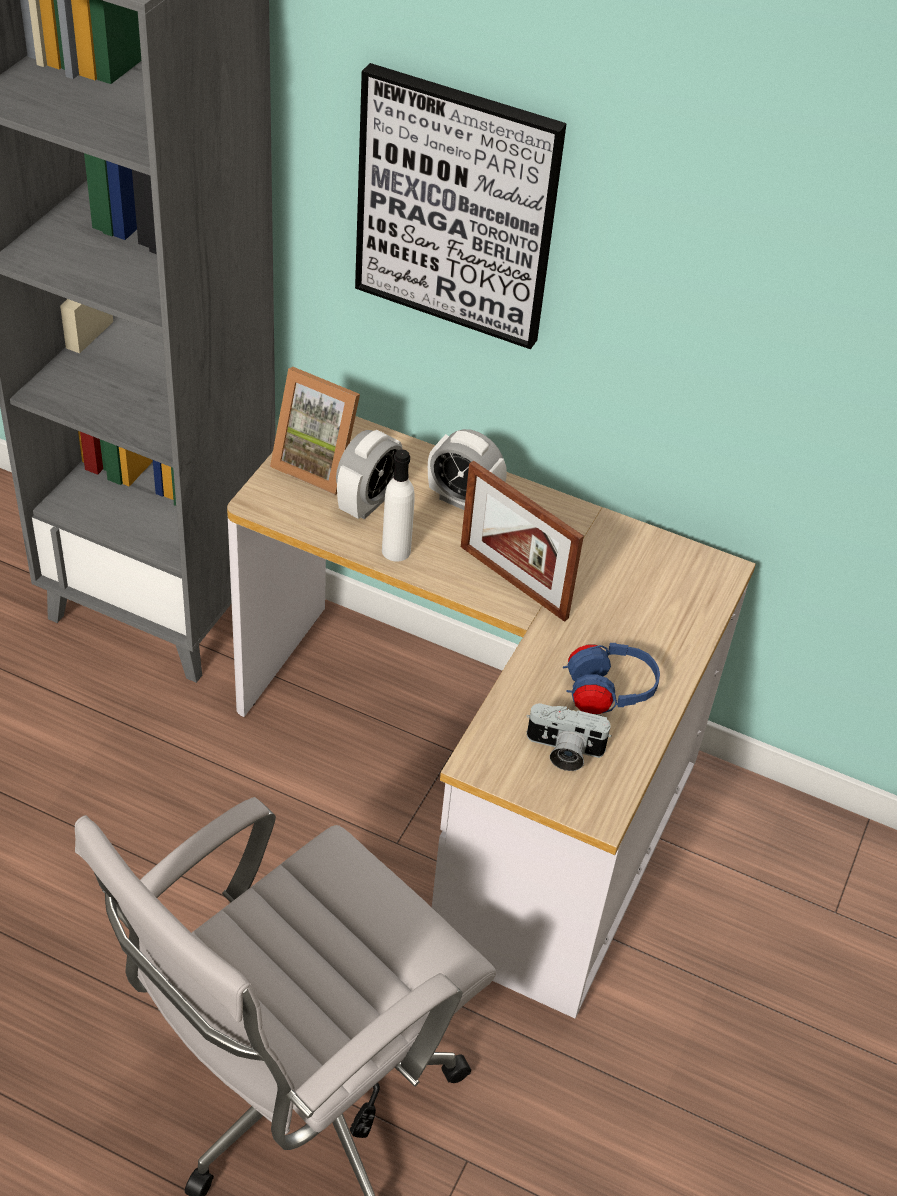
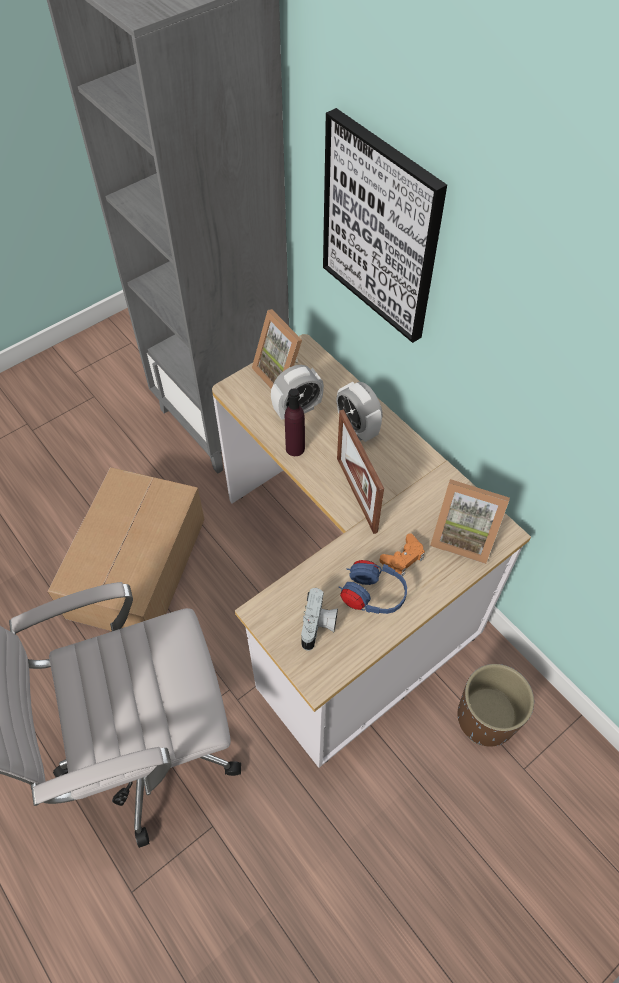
camera: 30 degrees right, 10 degrees up
(145, 853) = (139, 565): none -> cardboard box
(396, 551) = (295, 448): white bottle -> purple bottle
(563, 751) = (319, 626): camera -> camera turned 120 degrees counterclockwise
(618, 637) = (403, 558): none -> orange game controller
(676, 588) = (463, 536): none -> picture frame
(756, 869) = (486, 718): none -> brown planter

